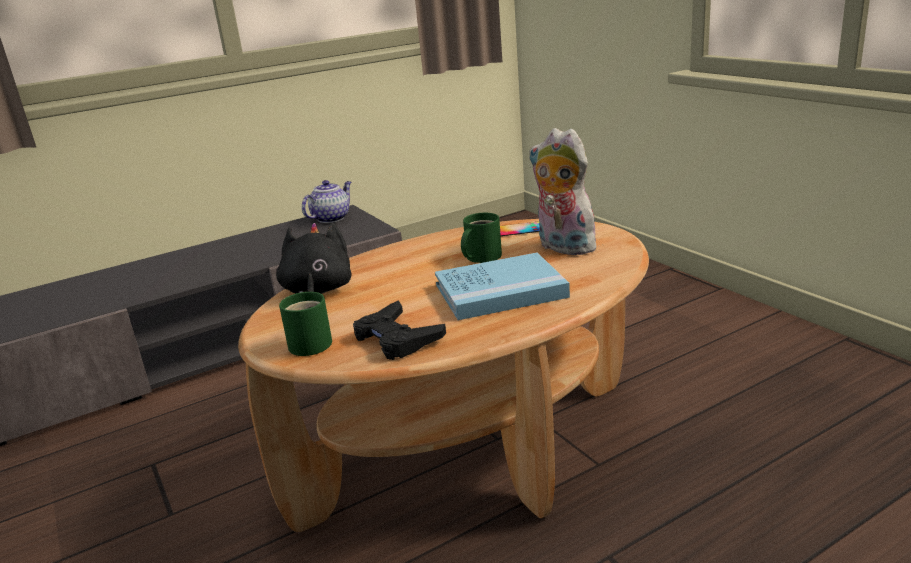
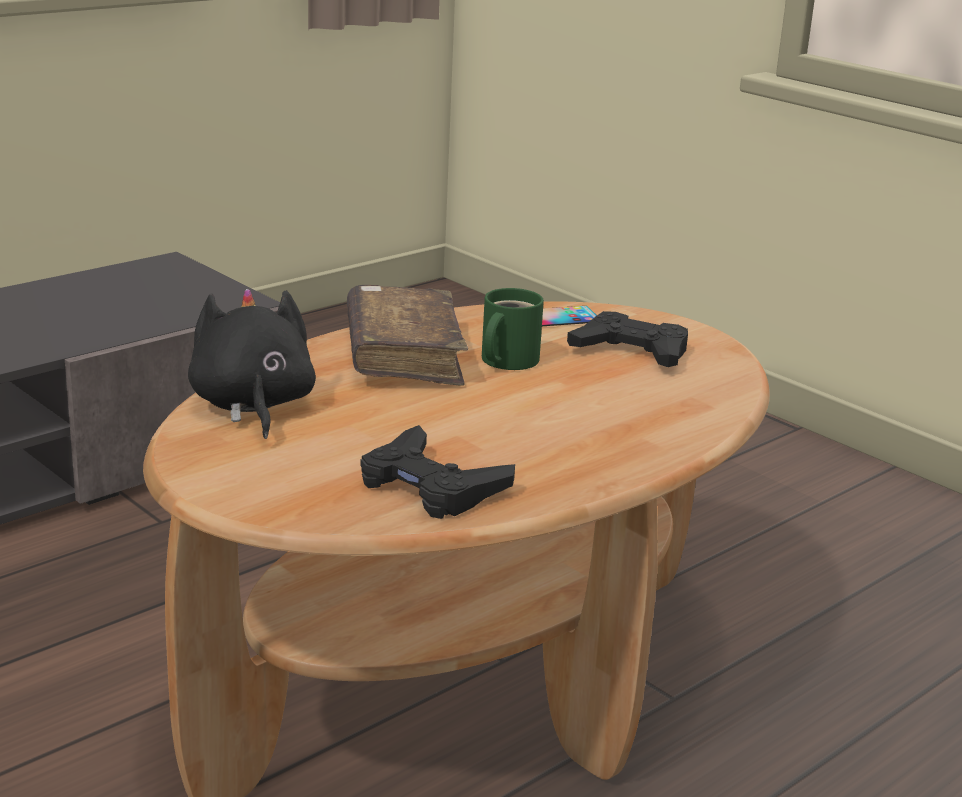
camera: 15 degrees left, 0 degrees up
(313, 342) = (292, 489): green mug -> none
(331, 218) = (146, 274): teapot -> none
(420, 257) = (403, 355): none -> brown book
(500, 291) = (563, 417): blue book -> none
(562, 247) = (631, 351): plush toy -> black game controller

